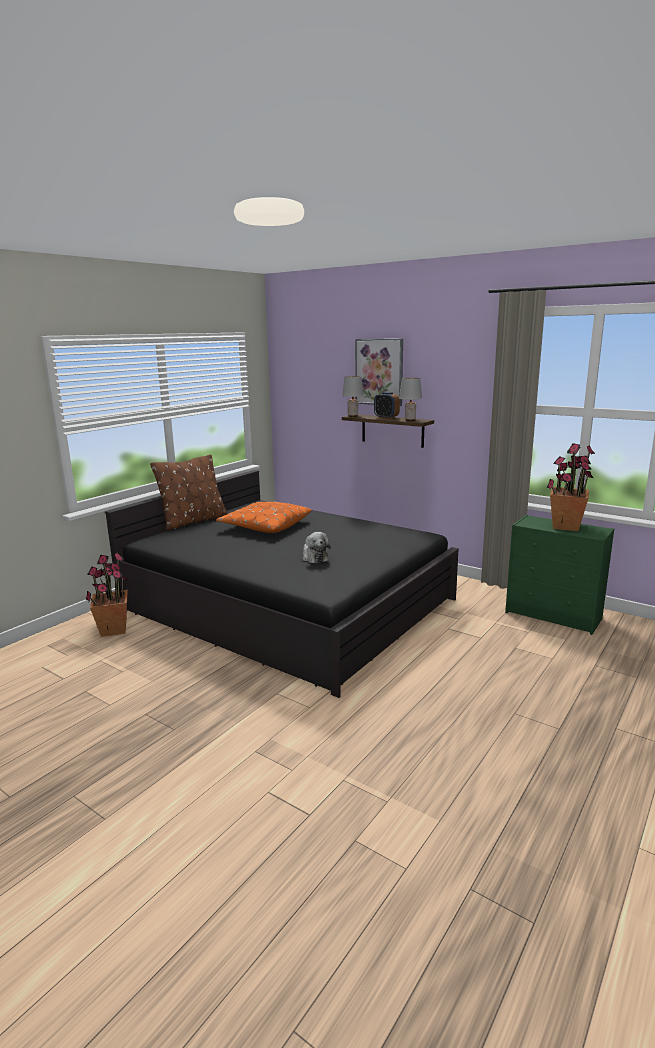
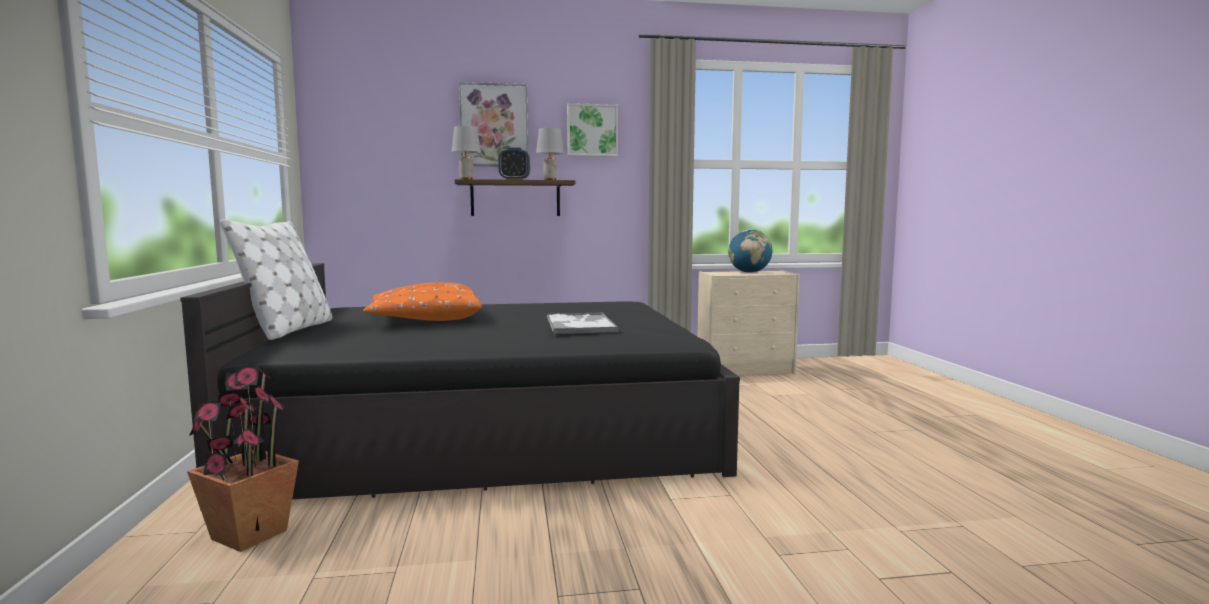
camera: 45 degrees left, 10 degrees down
(193, 521) = (288, 330): brown pillow -> white pillow
(314, 557) = (580, 324): plush toy -> tray
(452, 376) = (592, 130): none -> picture
(554, 616) = (746, 371): green dresser -> beige dresser
(565, 526) = (749, 272): potted plant -> globe

